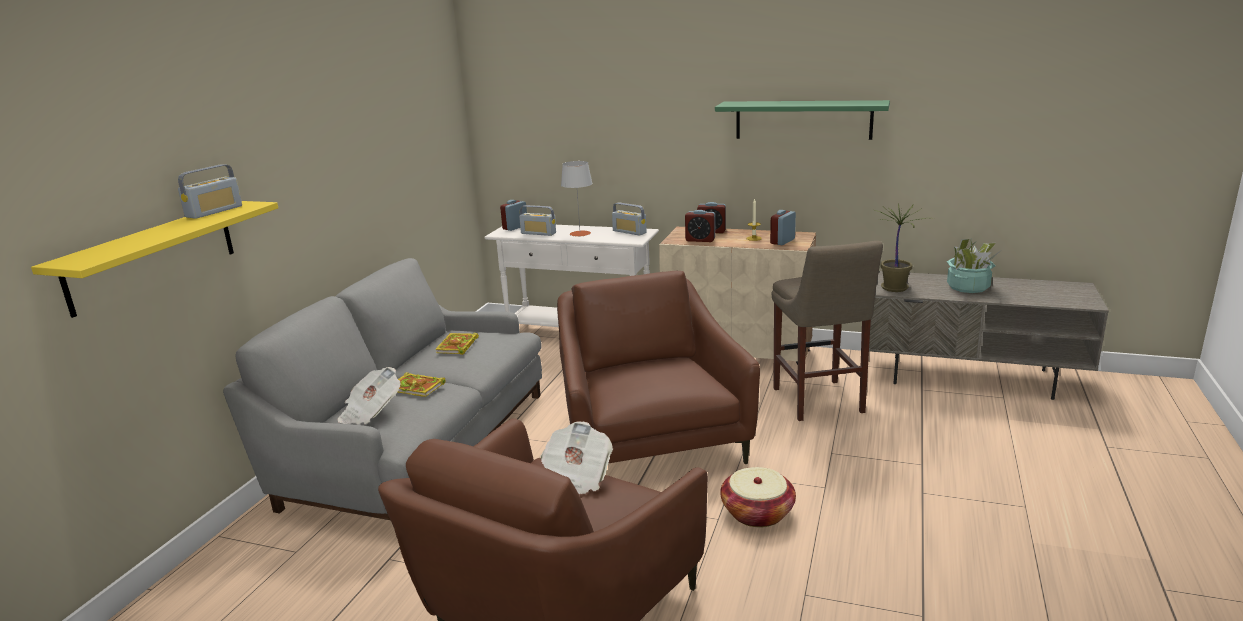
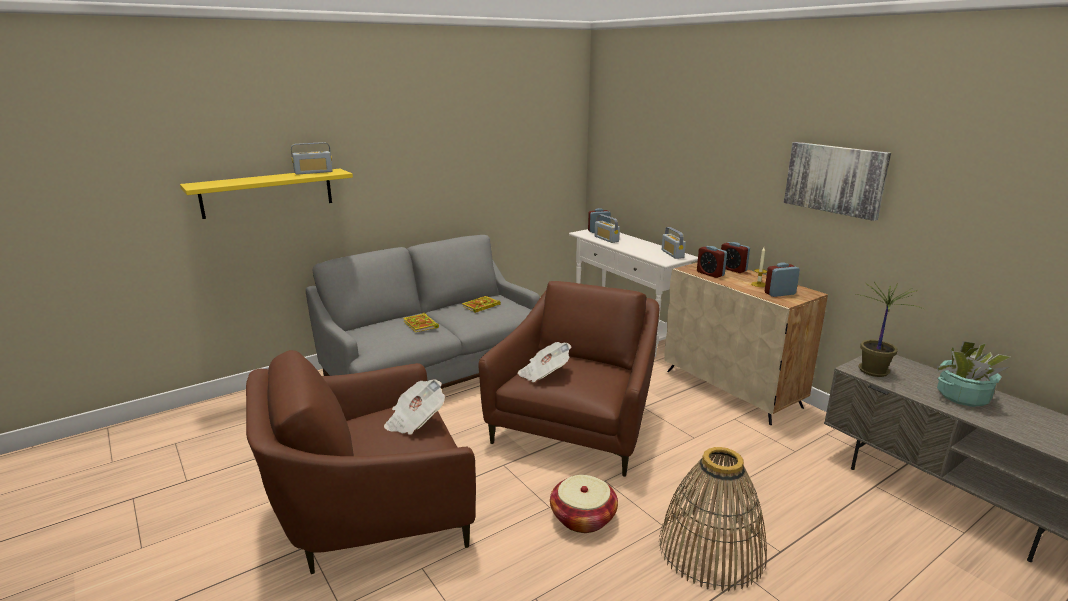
camera: 35 degrees right, 0 degrees up
(371, 412) = (378, 331): newspaper -> newspaper (544, 374)
(580, 233) = (634, 246): grey table lamp -> none
(803, 120) = (835, 179): green shelf -> picture
(819, 402) = (753, 455): beige stool -> none
(879, 487) = (711, 550): none -> basket

